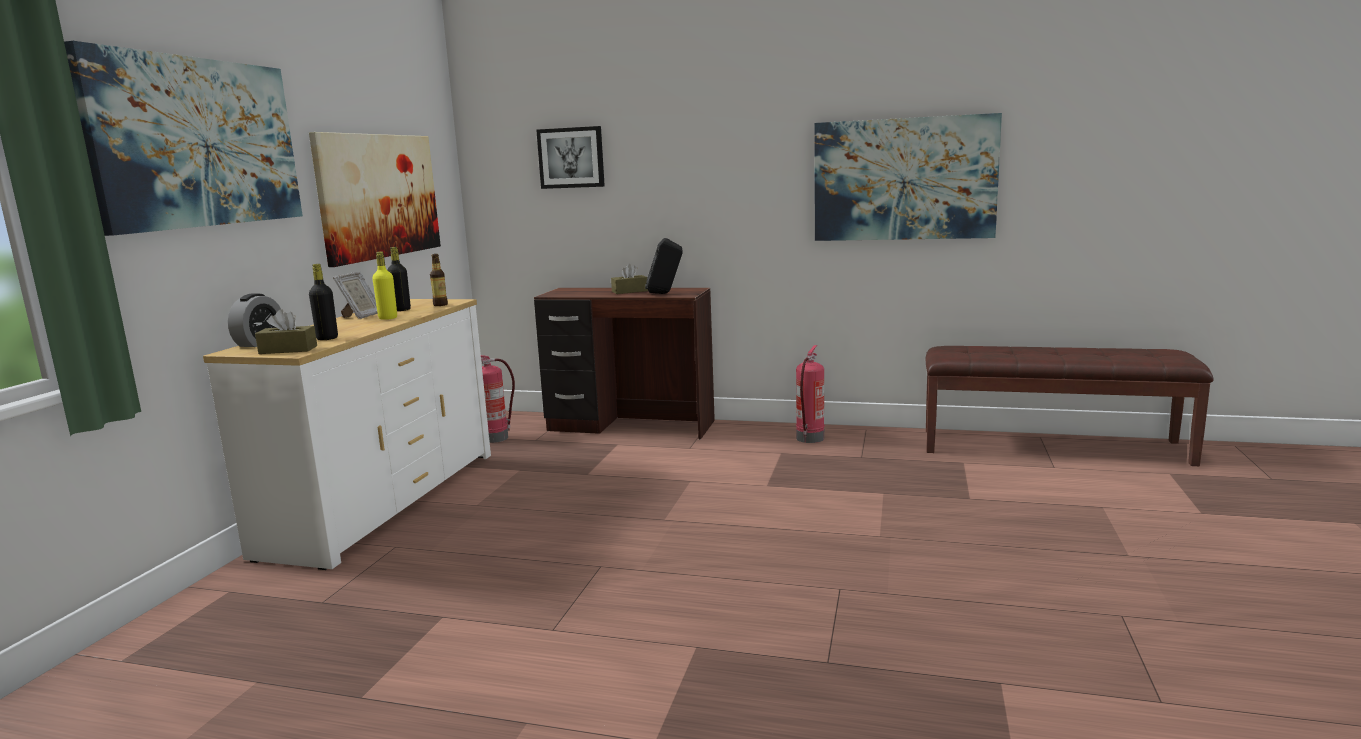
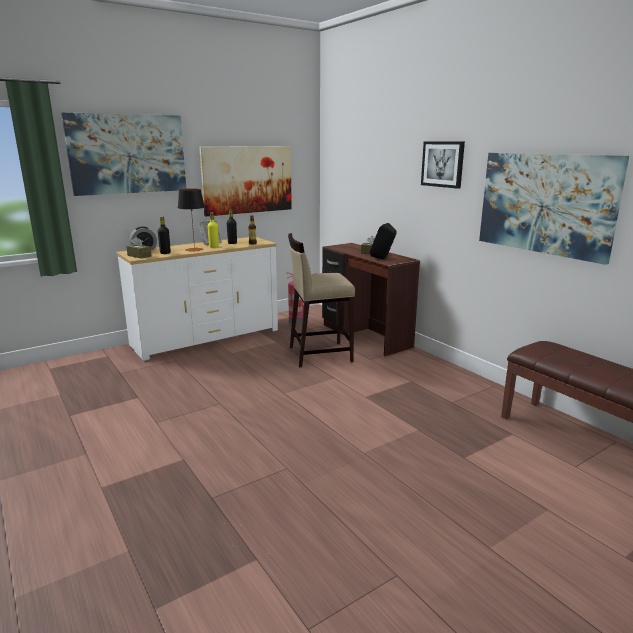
camera: 40 degrees right, 5 degrees up
(366, 326) = (194, 249): none -> table lamp
(571, 158) = (364, 163): picture -> picture (443, 164)
(614, 463) = (319, 354): none -> beige stool
(810, 439) = (445, 379): fire extinguisher -> none

